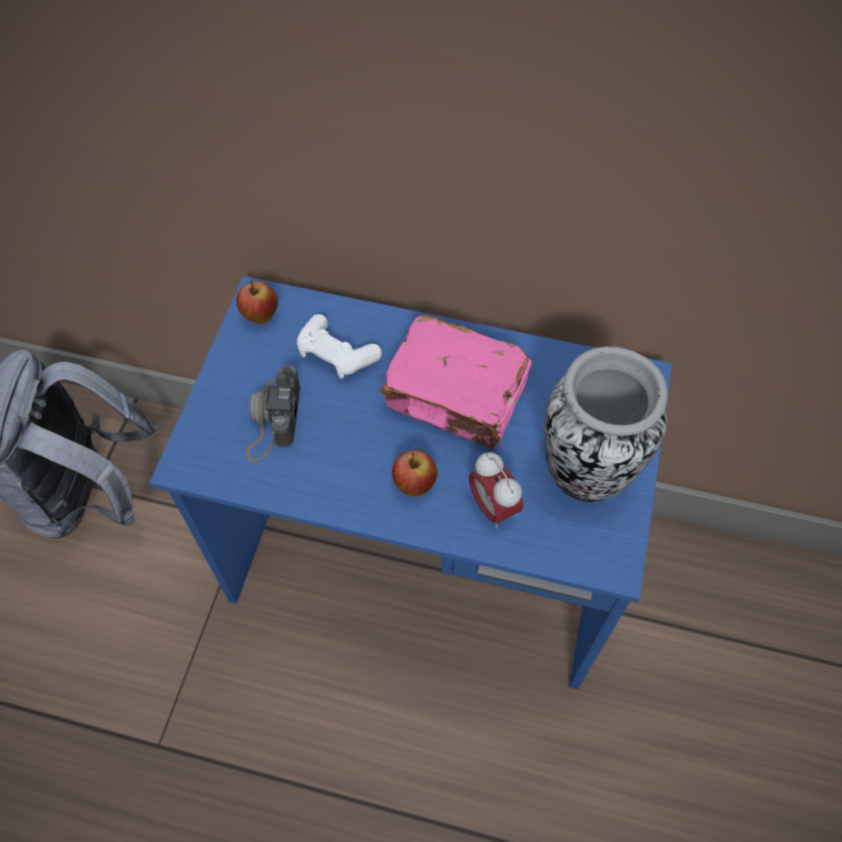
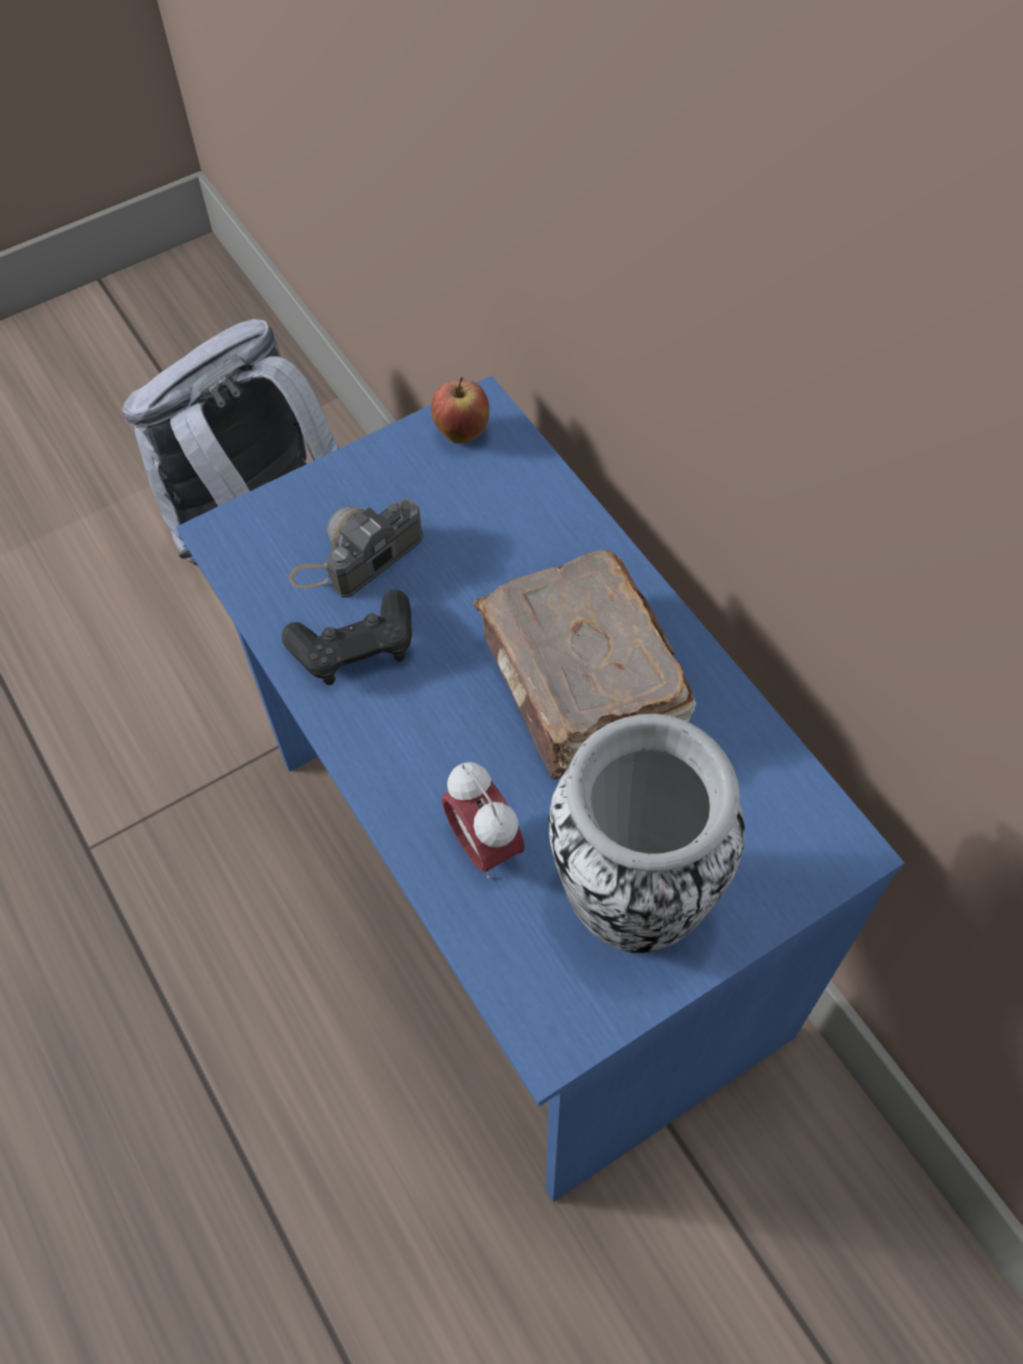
camera: 45 degrees right, 0 degrees up
(324, 466) = (355, 648): none -> black game controller
(336, 354) = (498, 535): white game controller -> none
(414, 485) = (425, 746): apple -> none
(457, 396) = (581, 686): pink book -> brown book
(493, 507) = (484, 845): alarm clock -> alarm clock turned 45 degrees counterclockwise

